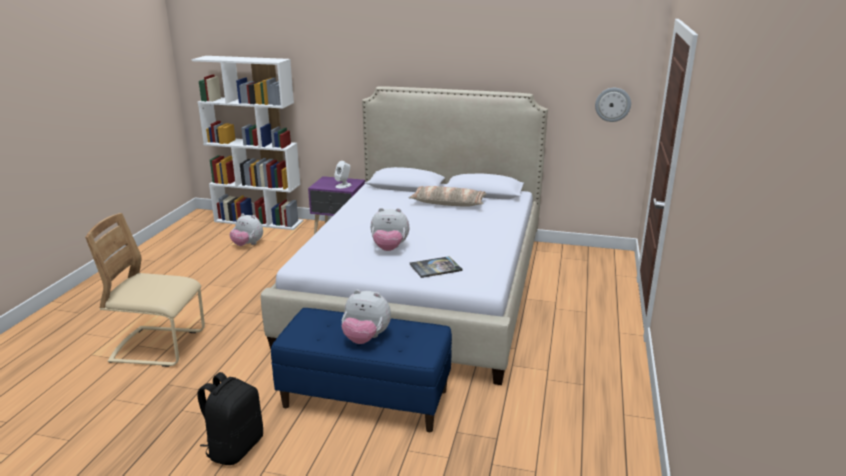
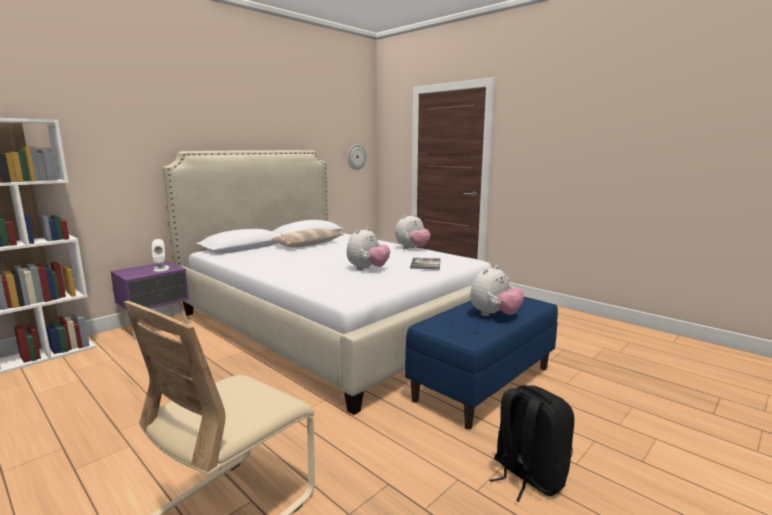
camera: 60 degrees left, 10 degrees down
(248, 245) = (67, 381): plush toy -> plush toy (412, 248)

